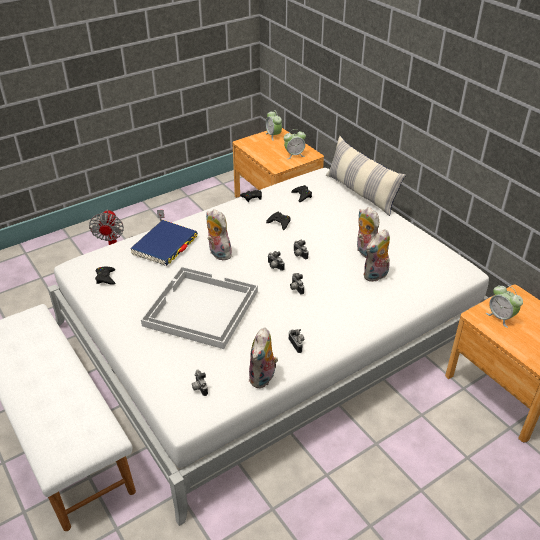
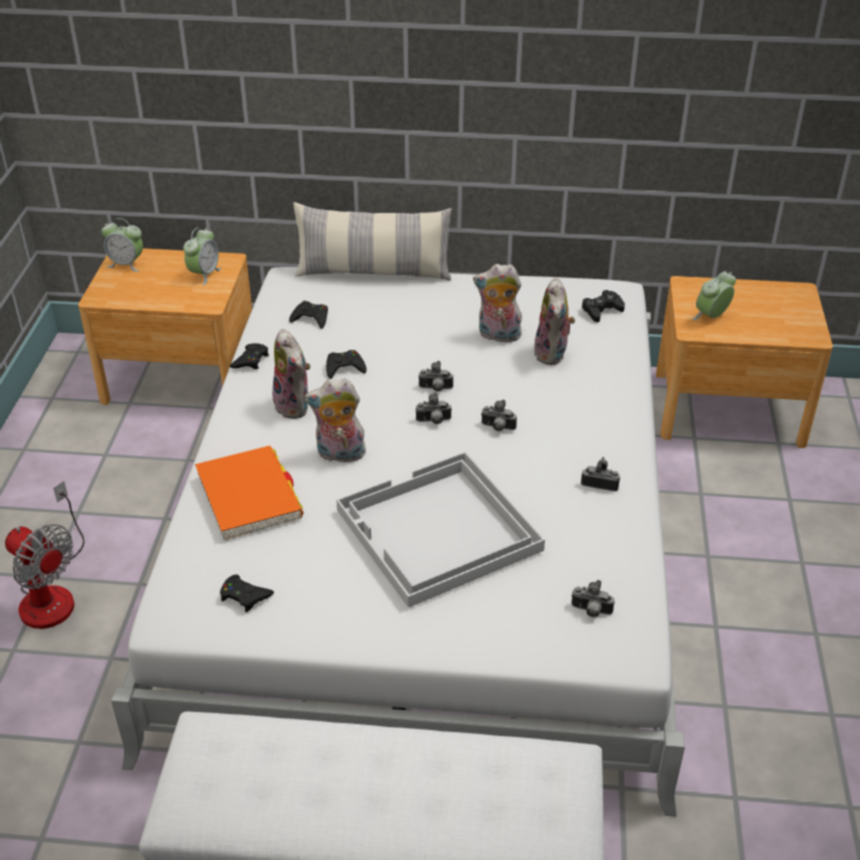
camera: 50 degrees left, 0 degrees up
(165, 245) = (249, 496): blue book -> orange book
(263, 378) = (630, 545): plush toy -> plush toy (295, 406)
(436, 273) = (601, 310): none -> black game controller
(500, 317) = (711, 317): alarm clock -> alarm clock turned 135 degrees clockwise

